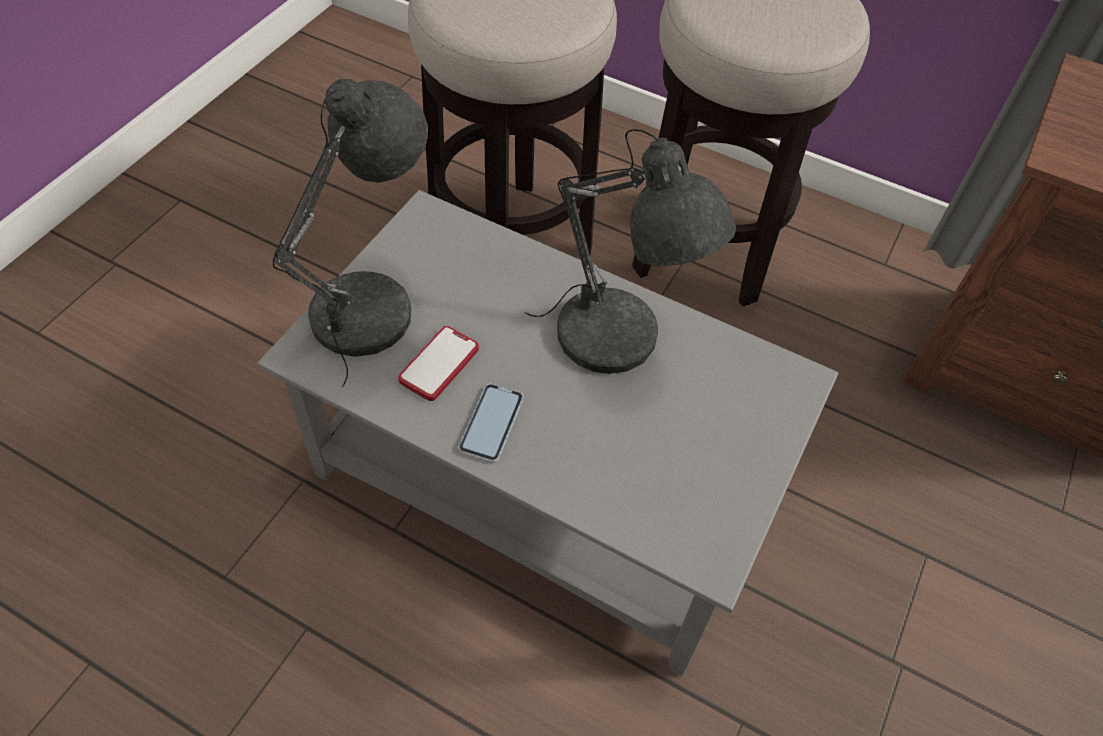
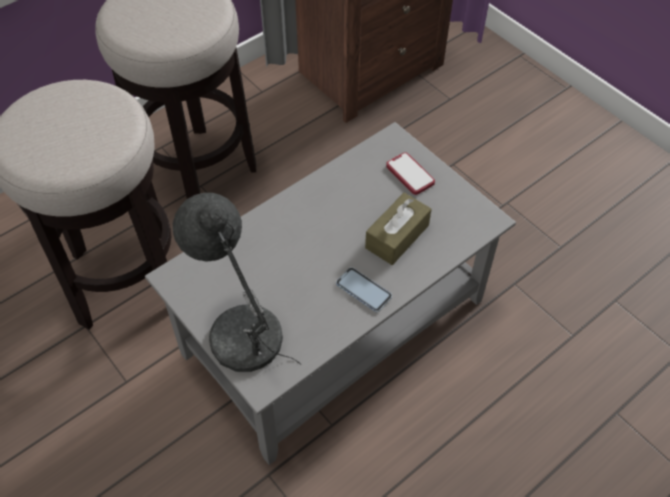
camera: 65 degrees left, 0 degrees up
(439, 364) = (307, 305): phone -> phone (410, 174)
(609, 439) = (397, 236): none -> brown tissue box
(616, 342) = (331, 210): grey table lamp -> none

